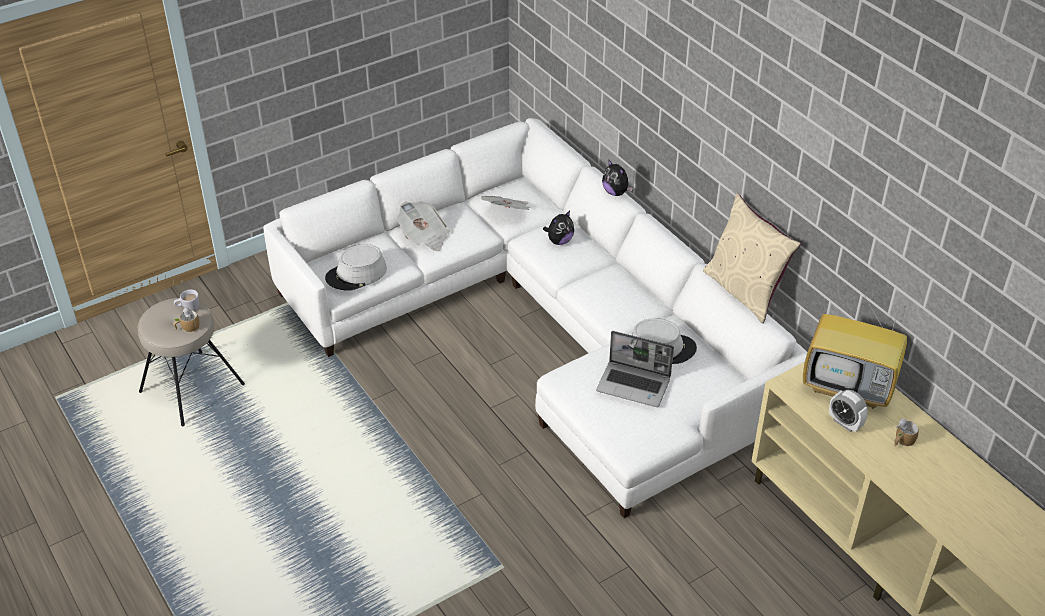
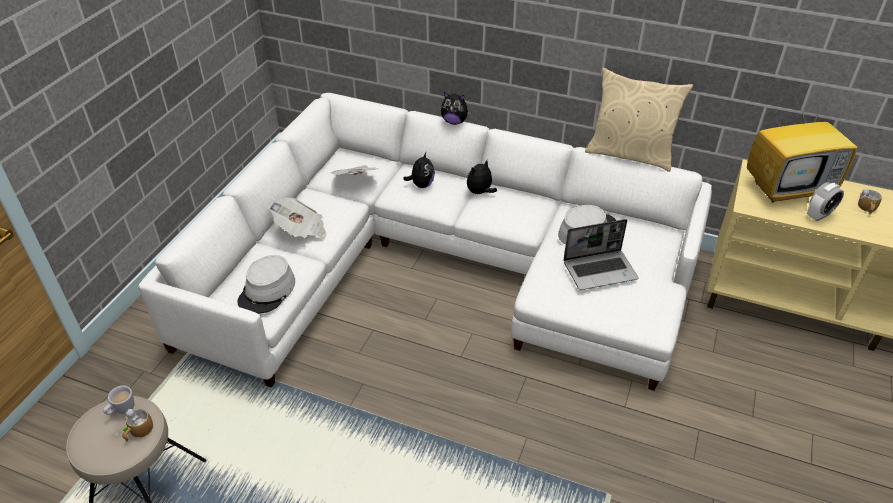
camera: 35 degrees left, 0 degrees up
(605, 271) = (480, 192): none -> plush toy
(845, 423) = (819, 215): alarm clock -> alarm clock turned 45 degrees counterclockwise

